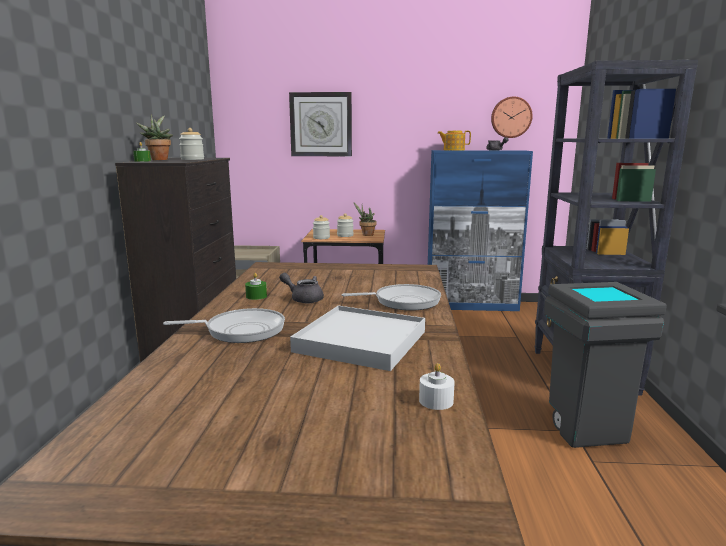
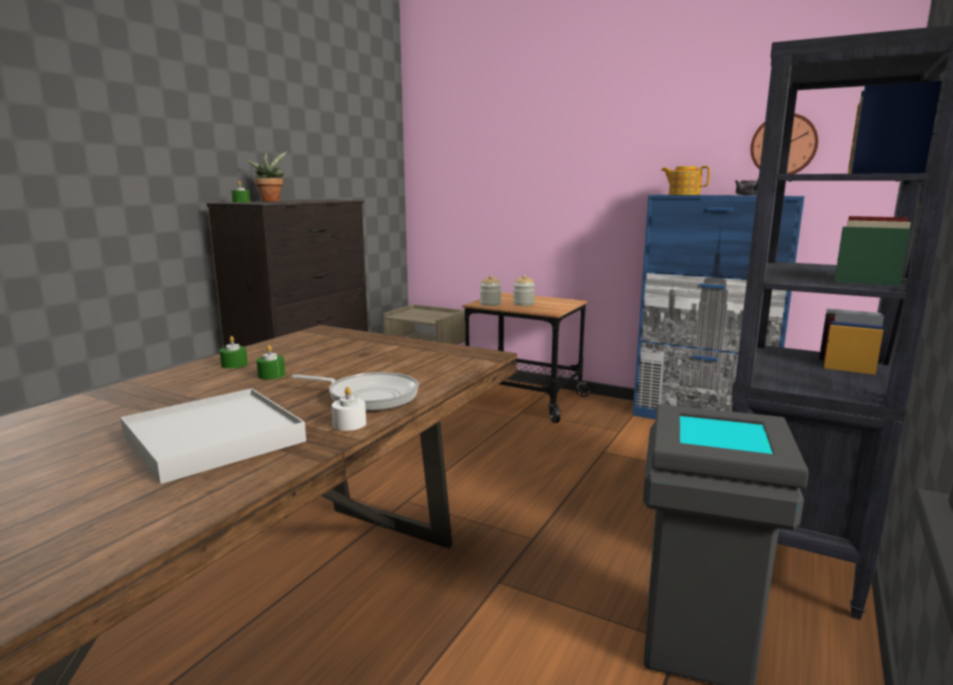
camera: 25 degrees right, 0 degrees up
(192, 159) = (303, 201): jar -> none
(240, 330) = (136, 401): frying pan -> none
(303, 299) = (271, 375): grey teapot -> green candle
(321, 124) = (518, 160): wall clock -> none
(366, 235) = (551, 305): potted plant -> none
(436, 401) = (119, 537): white candle -> white candle (349, 424)

